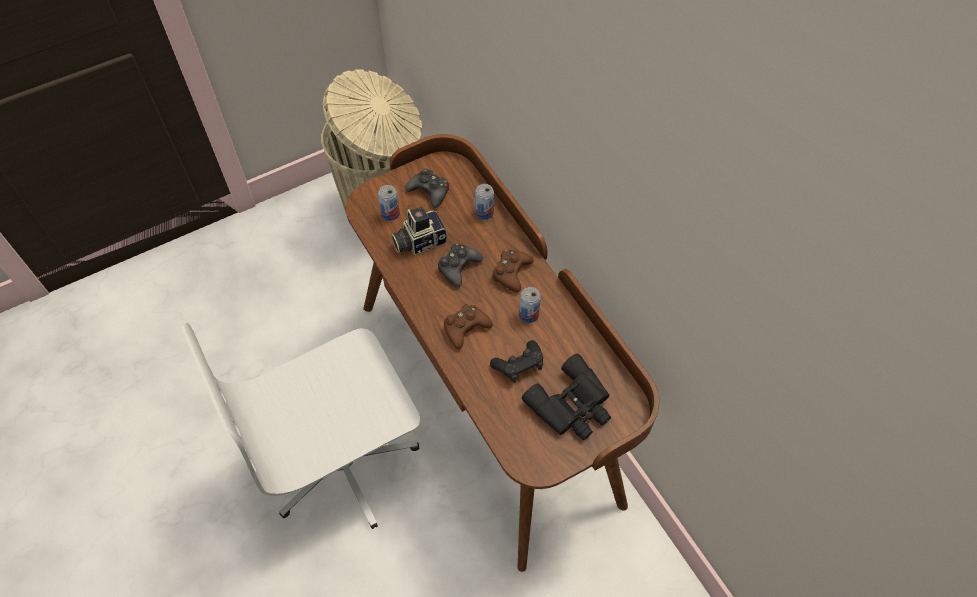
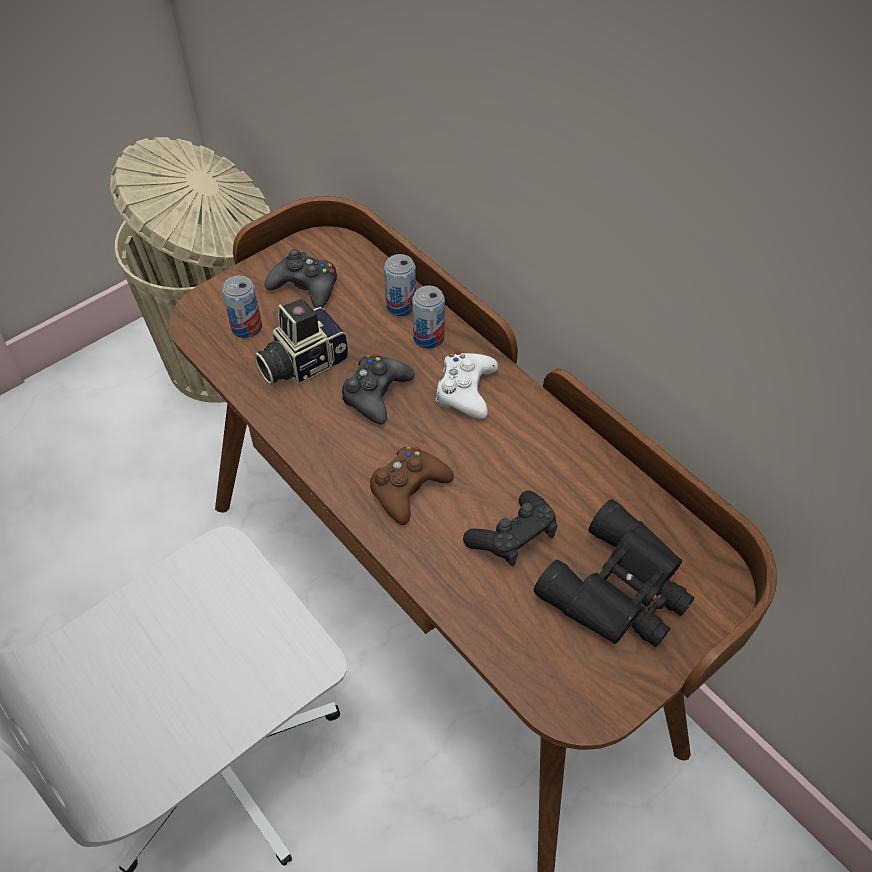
camera: 10 degrees left, 5 degrees down
(511, 273) = (465, 391): brown game controller -> white game controller
(529, 314) = (509, 451): can -> can (428, 337)

